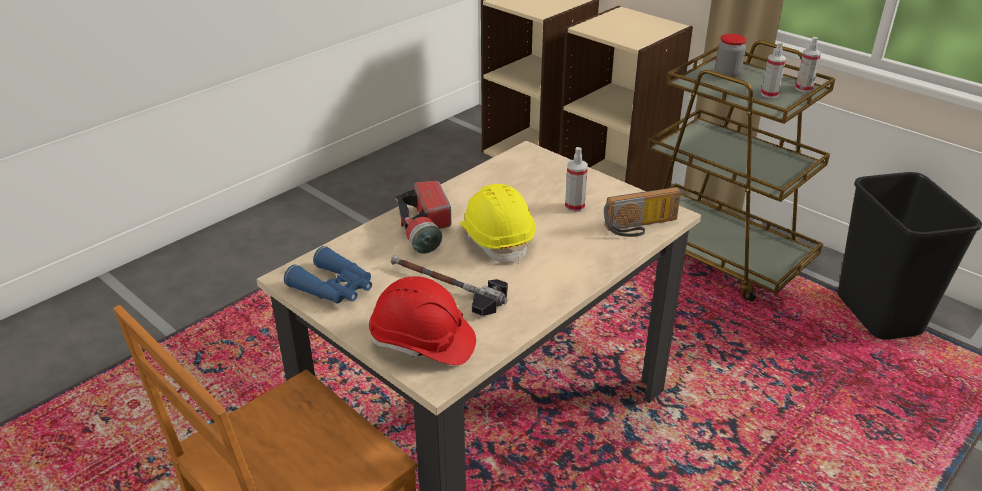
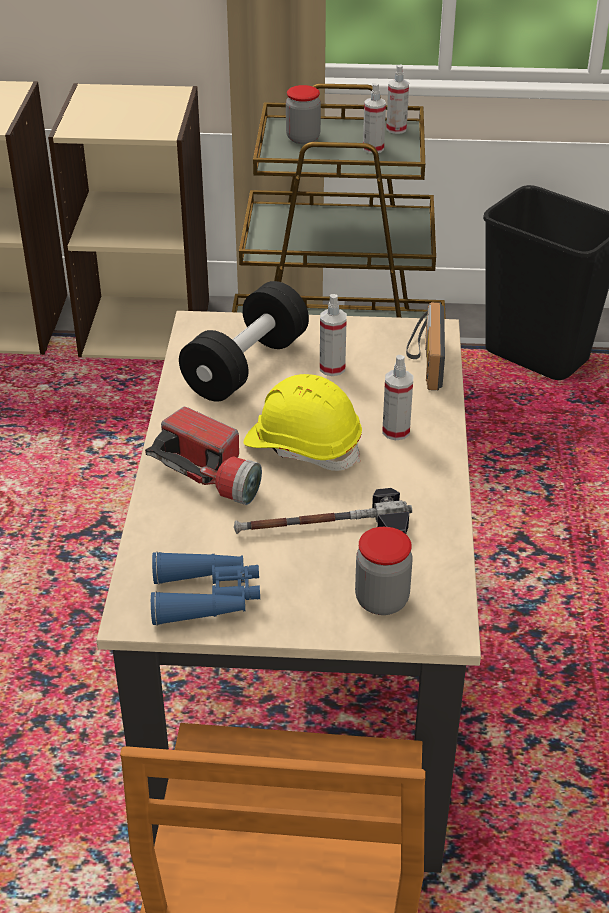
camera: 40 degrees left, 5 degrees up
(422, 343) = (382, 600): red hard hat -> jar
(524, 184) = (246, 366): none -> black dumbbell
(565, 258) = (396, 431): none -> spray bottle
(641, 227) = (423, 360): radio -> radio turned 150 degrees clockwise

